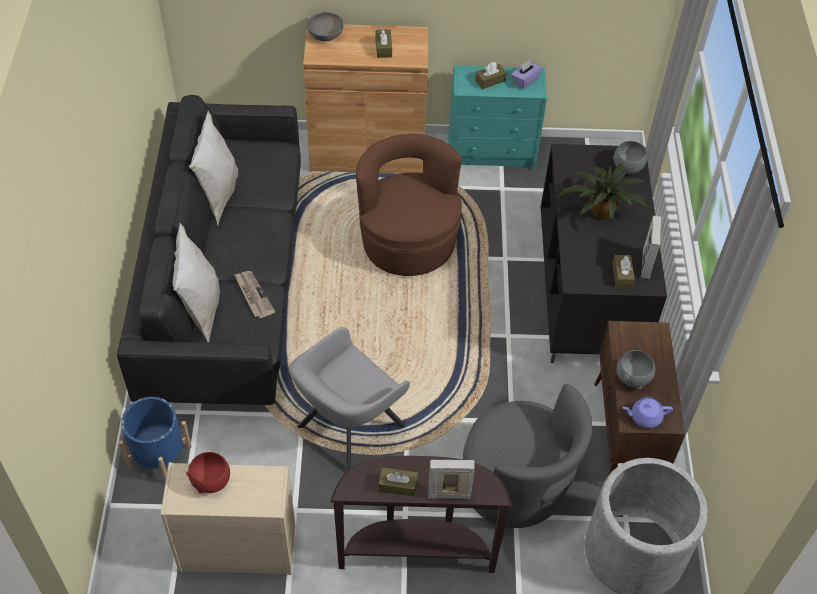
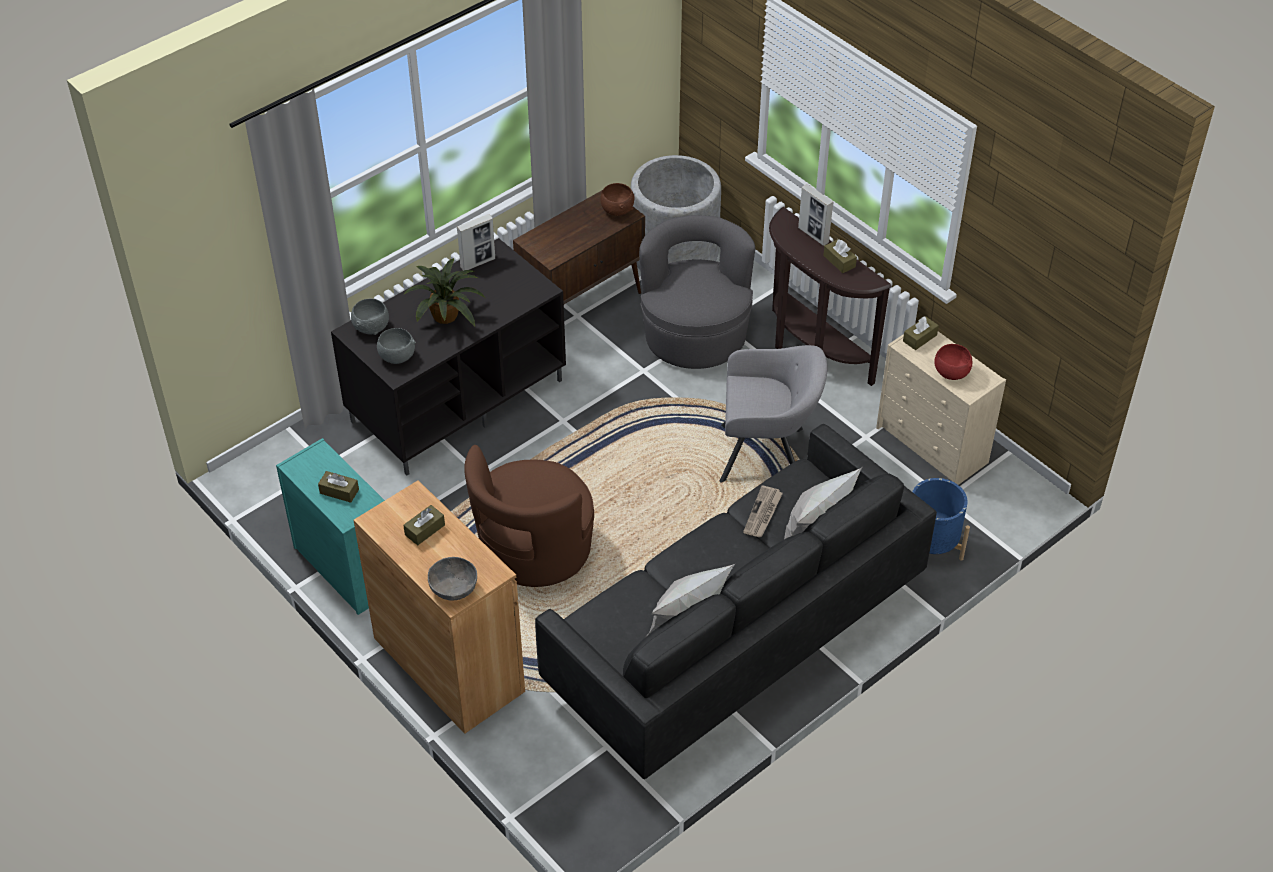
camera: 130 degrees left, 5 degrees down
(525, 80) = (311, 467): purple tissue box -> none
(622, 275) = (505, 270): brown tissue box -> brown tissue box (919, 338)
(633, 377) = (589, 232): grey bowl -> grey bowl (396, 357)
(645, 417) = (617, 210): purple teapot -> brown bowl

